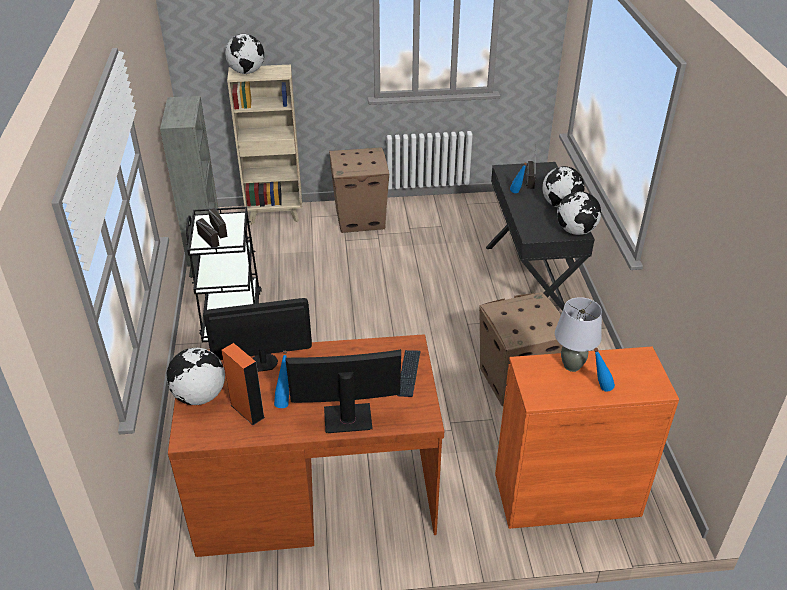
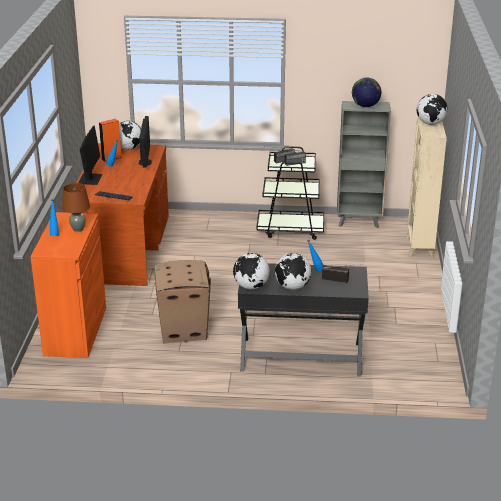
camera: 100 degrees right, 10 degrees down
(184, 111) = (365, 106): none -> globe
(361, 218) = (411, 285): cardboard box -> none
(571, 366) = (78, 229): grey table lamp -> brown table lamp

